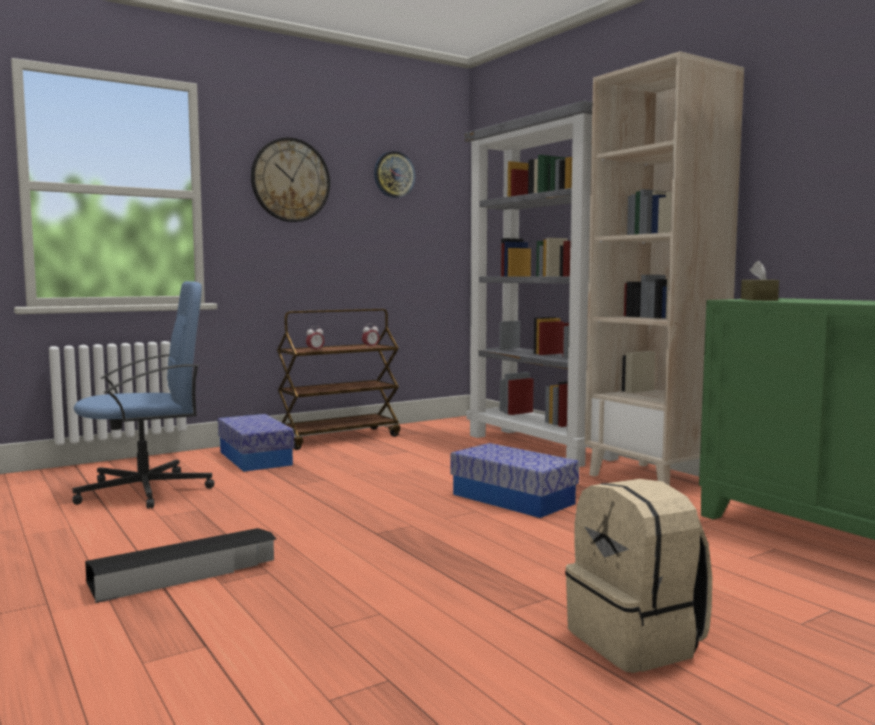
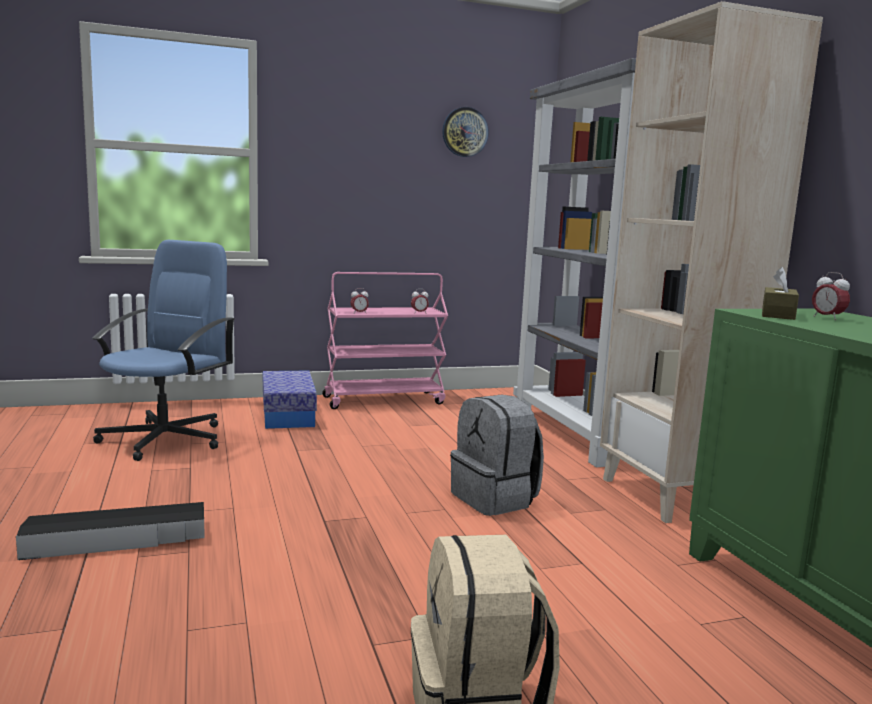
camera: 15 degrees right, 5 degrees up
(147, 490) = (166, 439): blue office chair -> blue office chair turned 60 degrees counterclockwise
(290, 180) = (350, 138): wall clock -> none
(339, 438) = (384, 400): brown cart -> pink cart
(513, 499) = (495, 499): storage box -> grey backpack
(795, 299) = (827, 318): none -> alarm clock

